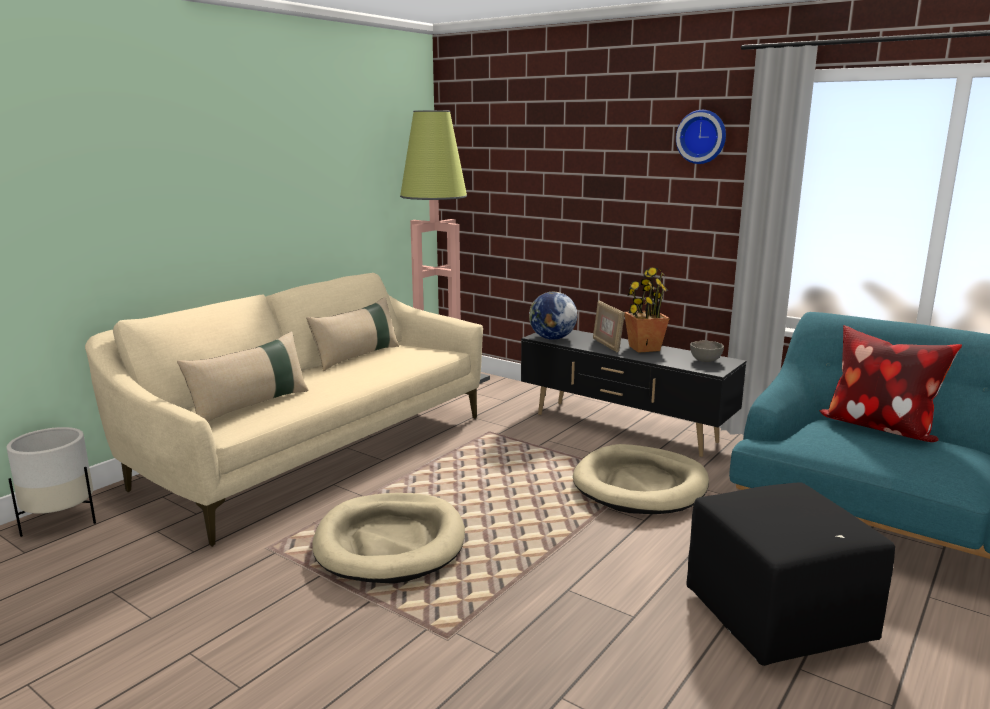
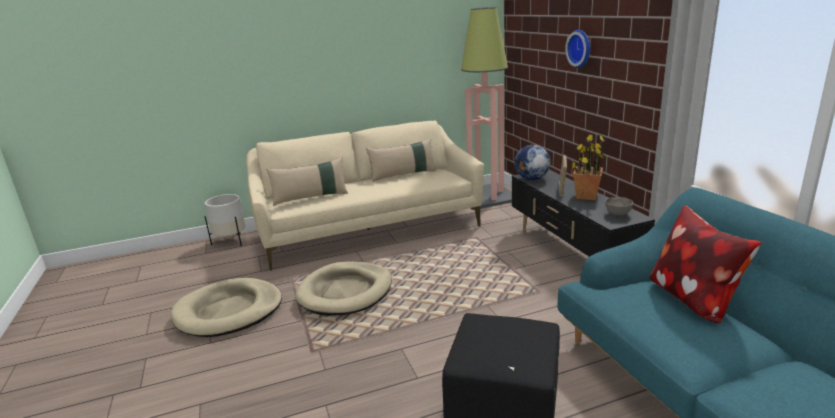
camera: 35 degrees right, 5 degrees up
(640, 485) = (529, 297): beige dog bed -> beige dog bed (229, 311)
(702, 137) = (648, 27): wall clock -> wall clock (581, 48)

